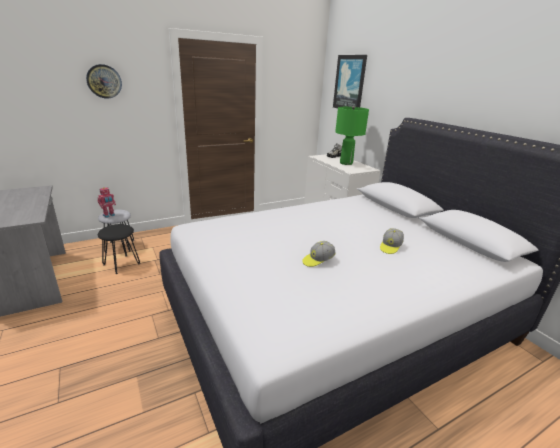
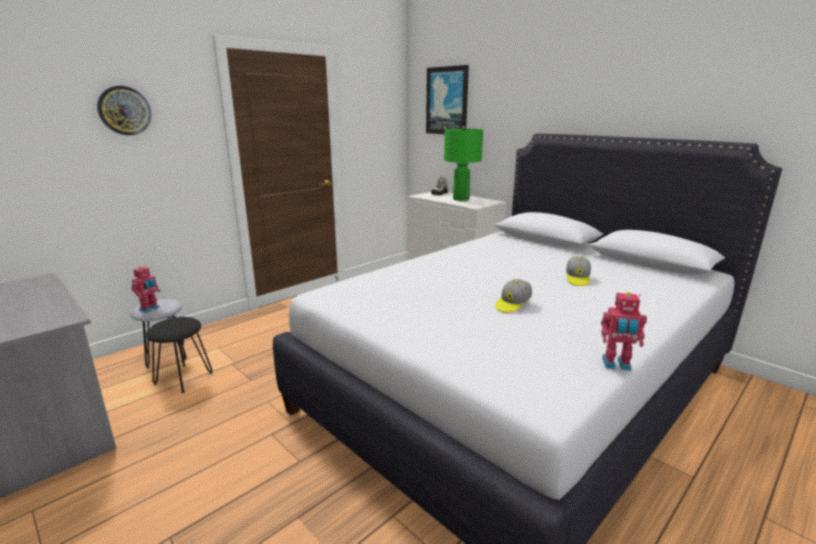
camera: 15 degrees left, 5 degrees down
(354, 330) = (616, 365): none -> toy robot

